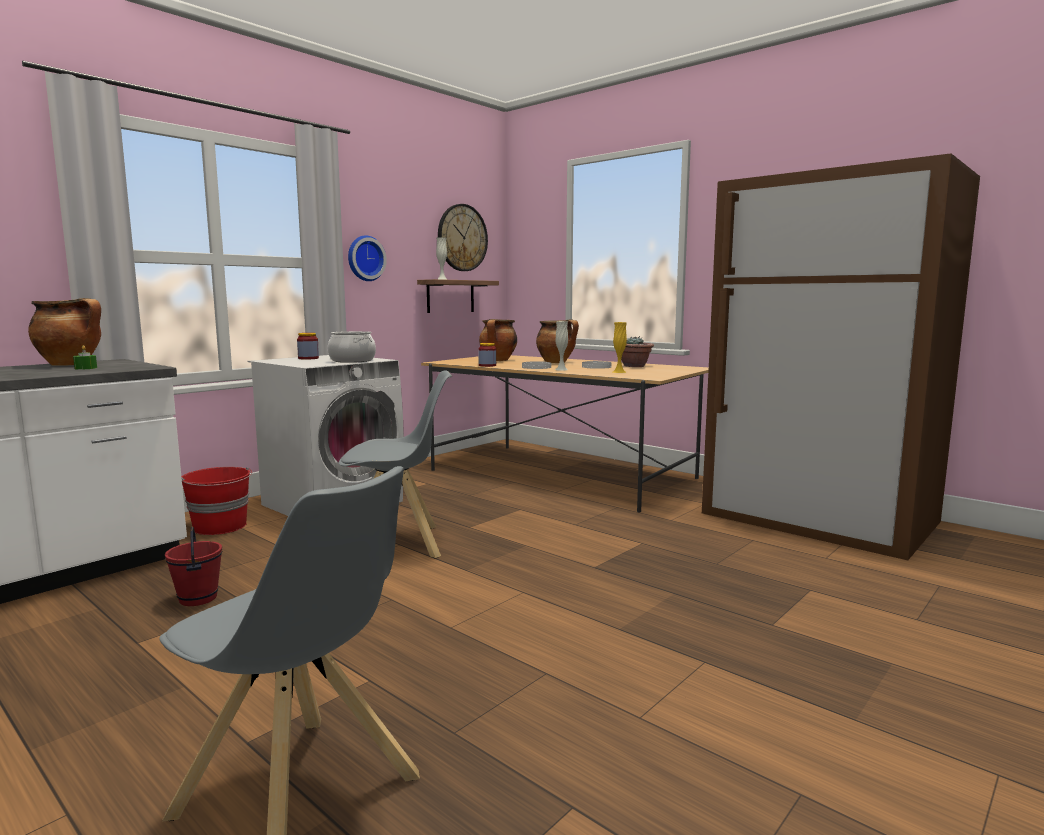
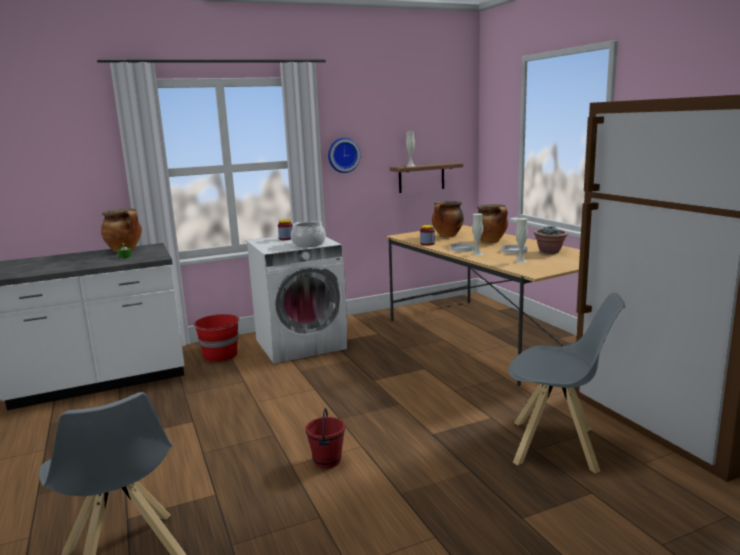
camera: 25 degrees right, 5 degrees up
(199, 598) = (171, 411): red bucket -> red bucket (328, 461)
(399, 544) = (314, 388): grey chair -> grey chair (557, 446)
(462, 238) = (433, 128): wall clock -> none
(619, 372) = (520, 261): yellow vase -> white vase

